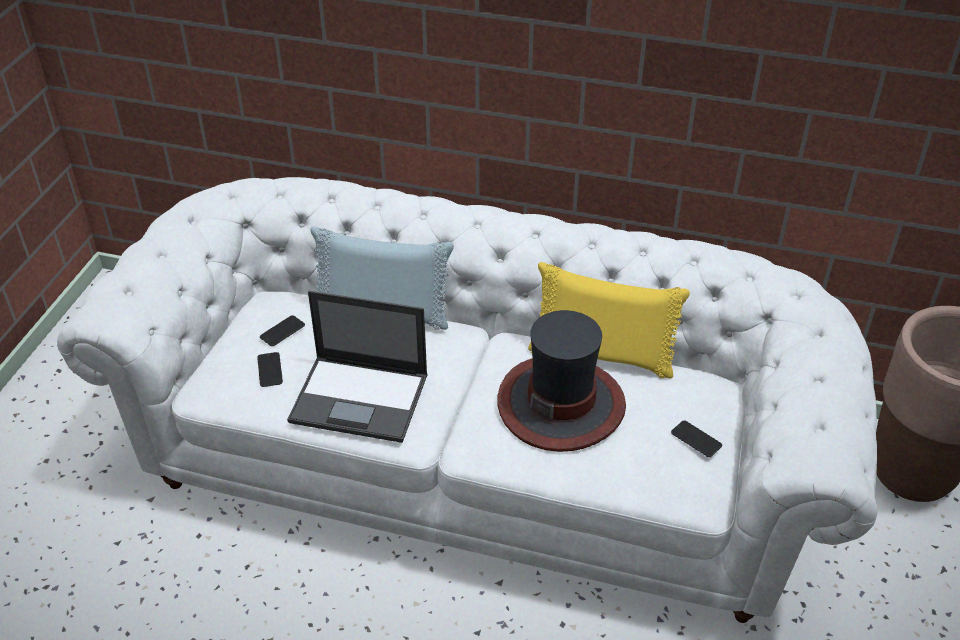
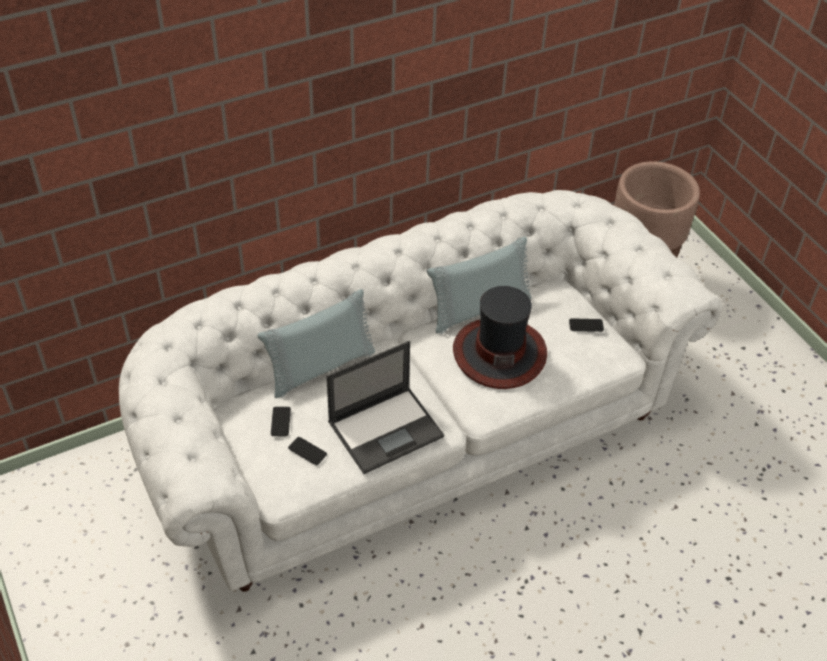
camera: 45 degrees left, 5 degrees up
(602, 354) = (479, 309): yellow pillow -> blue pillow

